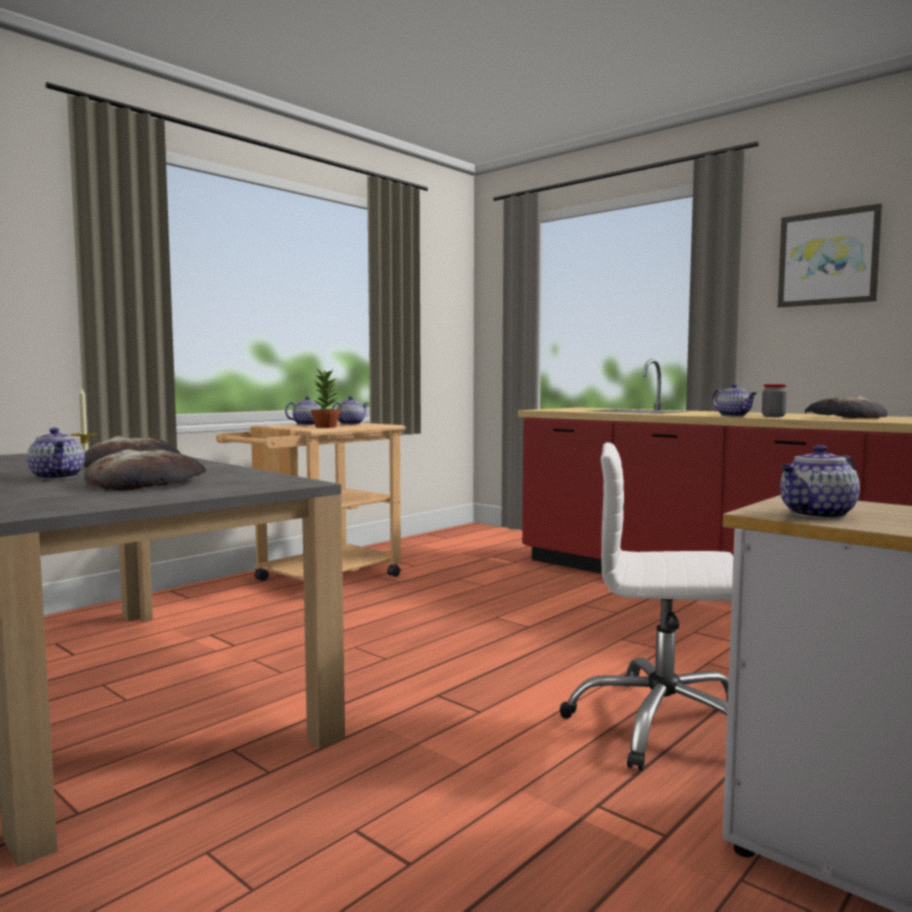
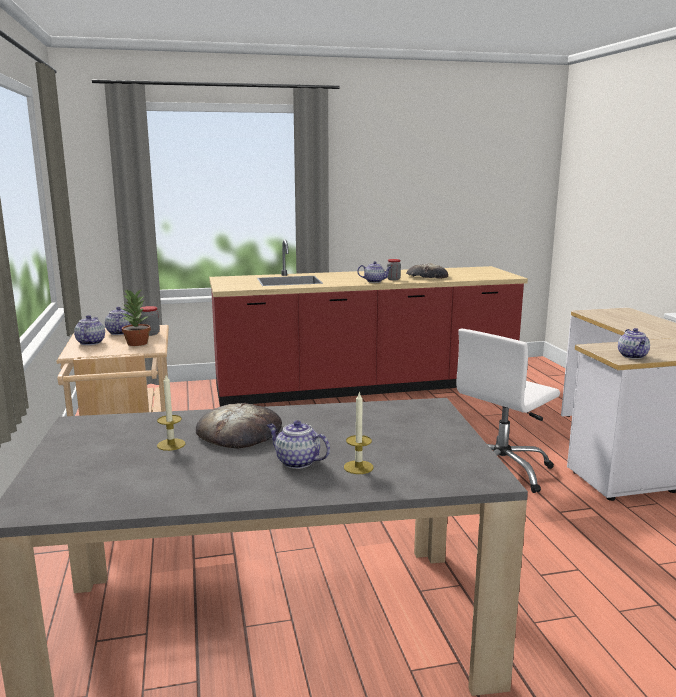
camera: 55 degrees left, 10 degrees up
(51, 486) = (358, 467): none -> candle
(58, 477) = (296, 462): teapot -> teapot turned 150 degrees counterclockwise
(147, 482) = (376, 439): bread -> none
(362, 426) = (150, 334): none -> jar
(828, 258) = (376, 170): picture -> none

